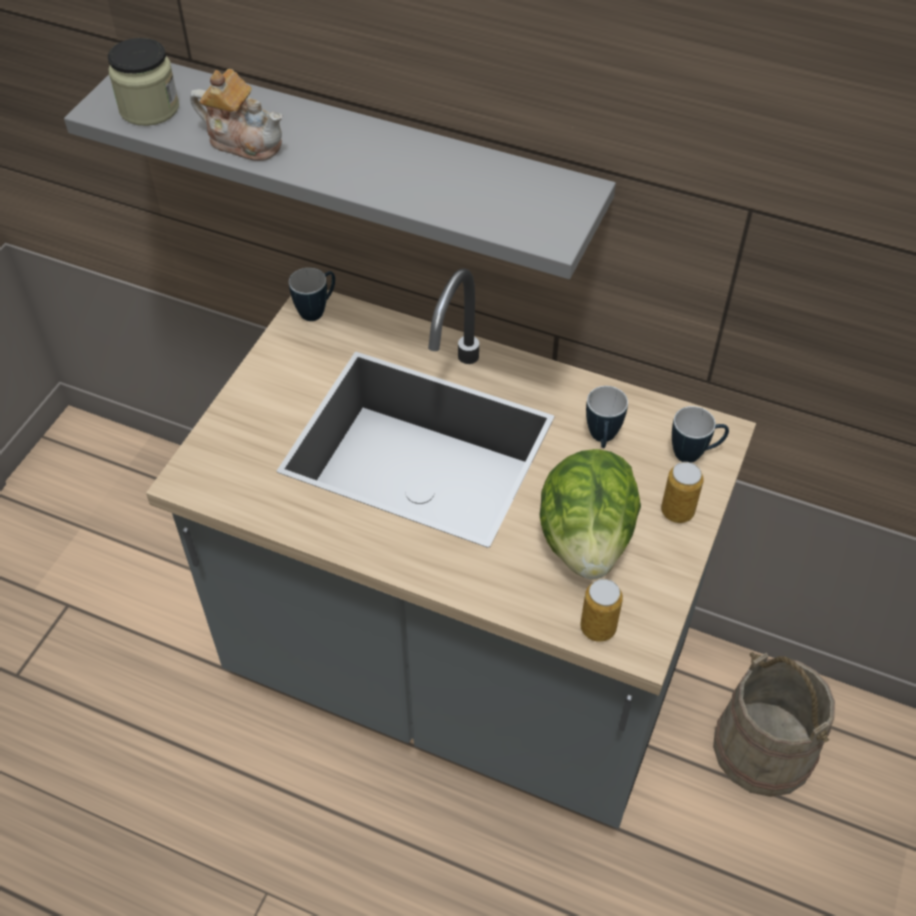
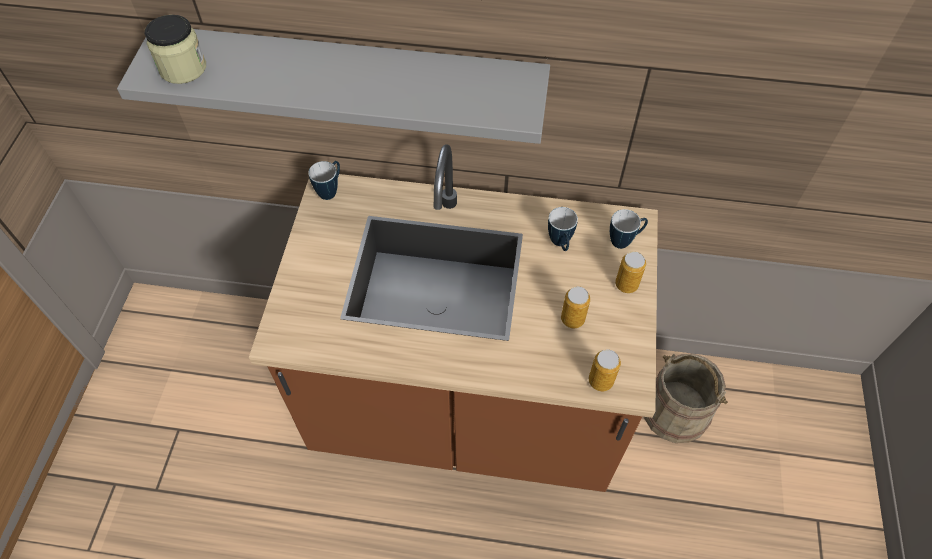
camera: 15 degrees left, 5 degrees up
(244, 141) = (267, 82): teapot -> none
(457, 670) = (466, 408): grey counter -> brown counter
(586, 539) = (572, 319): lettuce -> can

